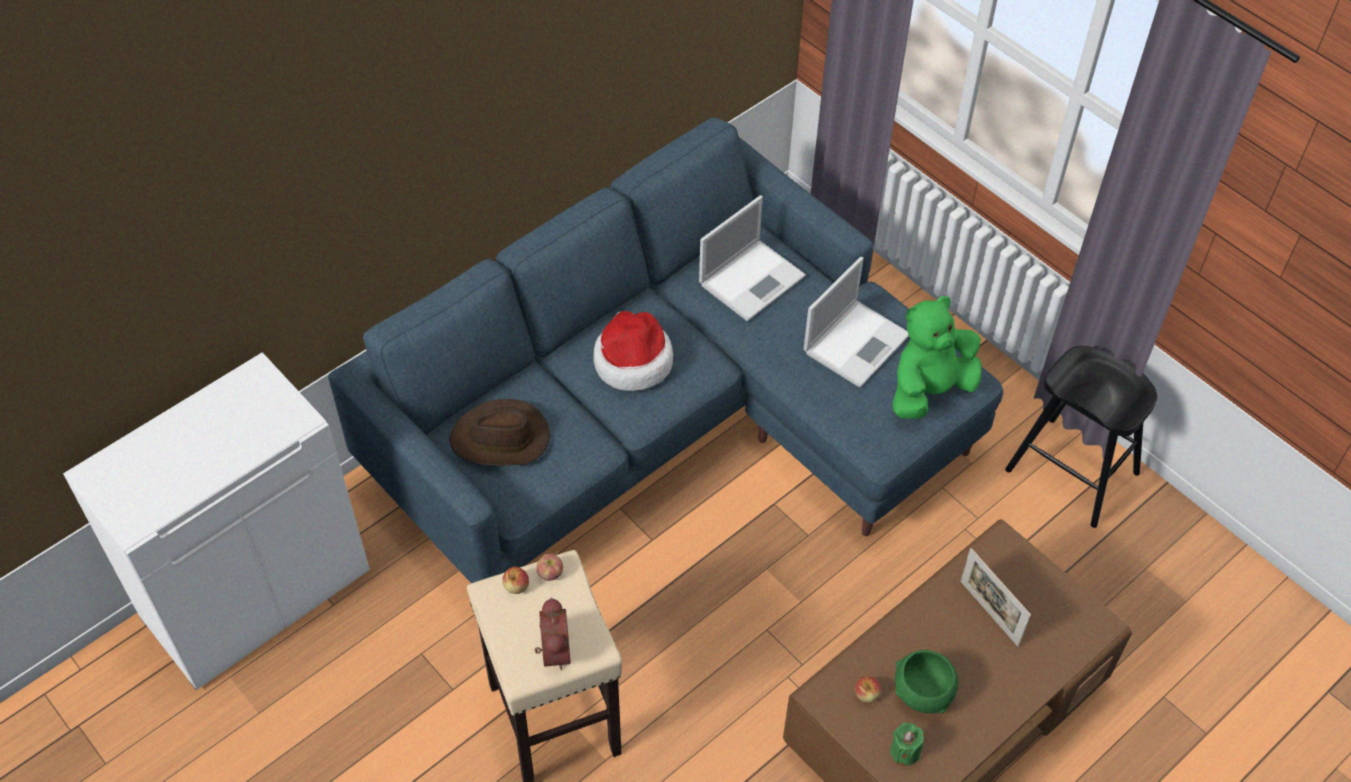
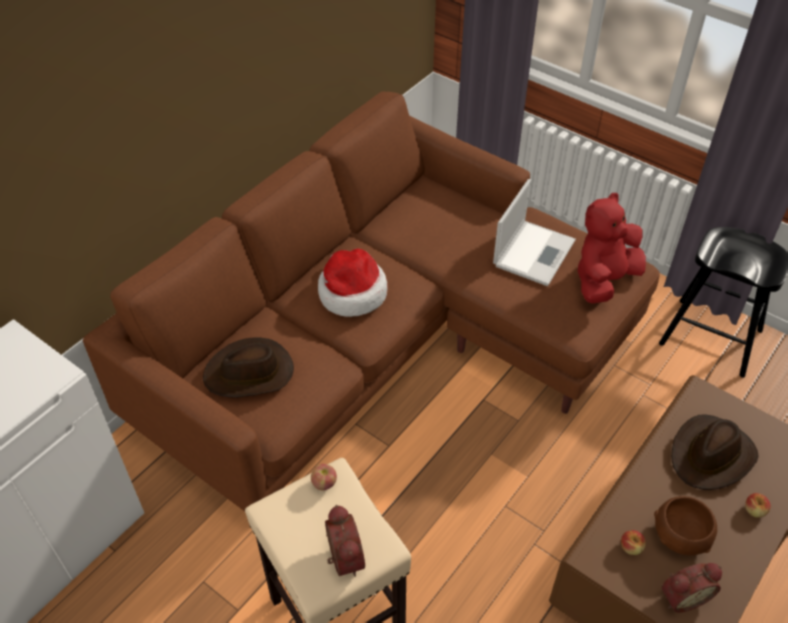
camera: 10 degrees left, 5 degrees down
(516, 586) = (294, 501): apple -> apple (754, 510)
(670, 421) = (381, 347): blue sofa -> brown sofa
(753, 279) = (436, 216): laptop -> none
(905, 752) = (682, 595): green candle -> alarm clock
(922, 694) = (679, 538): green bowl -> brown bowl
(929, 390) = (604, 280): green plush toy -> red plush toy
(989, 613) = (711, 455): picture frame -> brown hat

